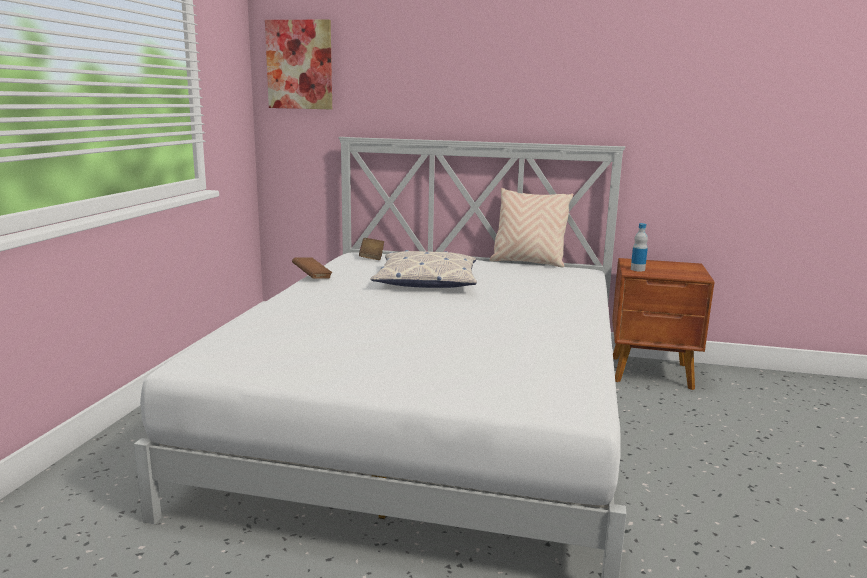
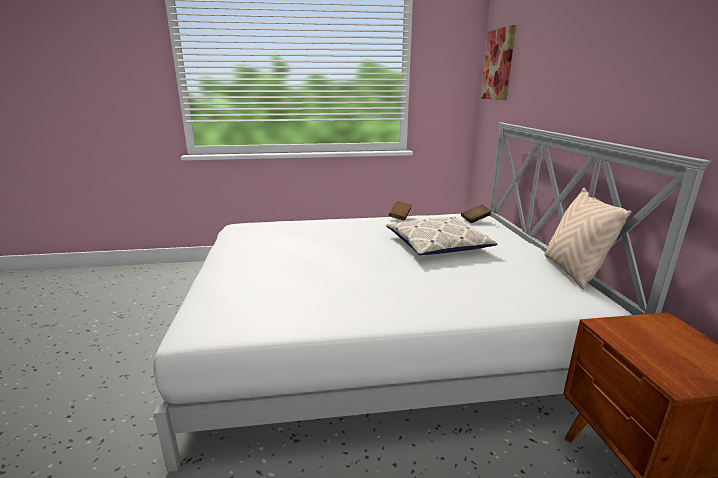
camera: 70 degrees right, 5 degrees up
(637, 269) = (625, 328): bottle -> none

